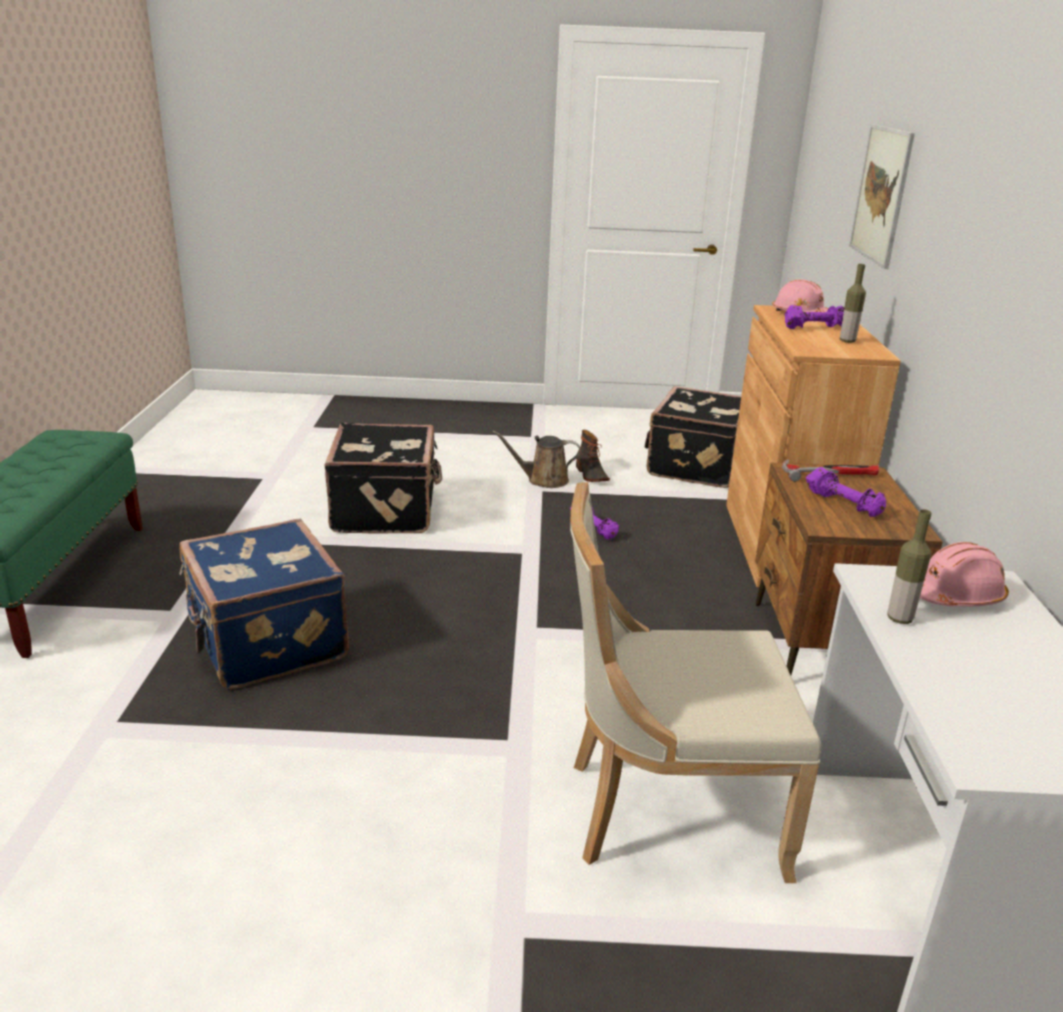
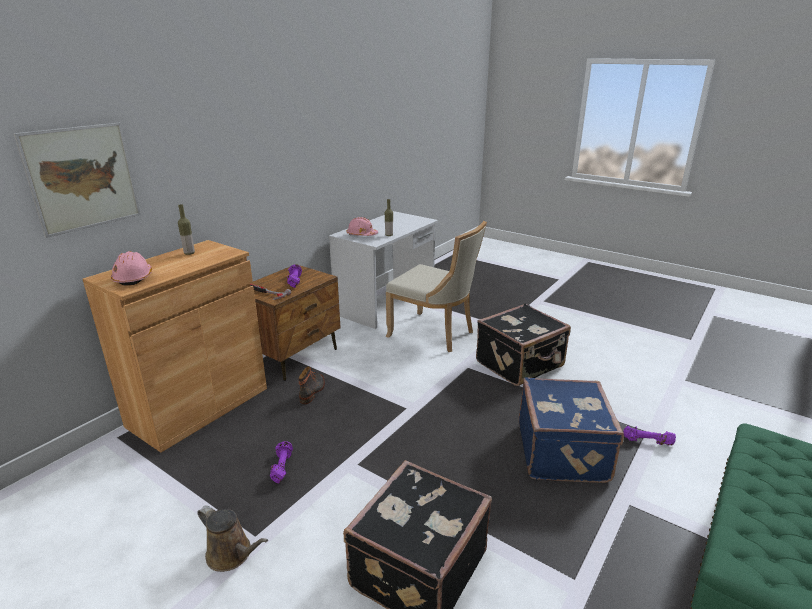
camera: 145 degrees left, 0 degrees up
(590, 475) = (182, 543): boot -> boot (313, 391)
(694, 466) = (83, 513): black suitcase -> black suitcase (521, 364)
(814, 327) = (169, 266): purple dumbbell -> purple dumbbell (648, 442)

